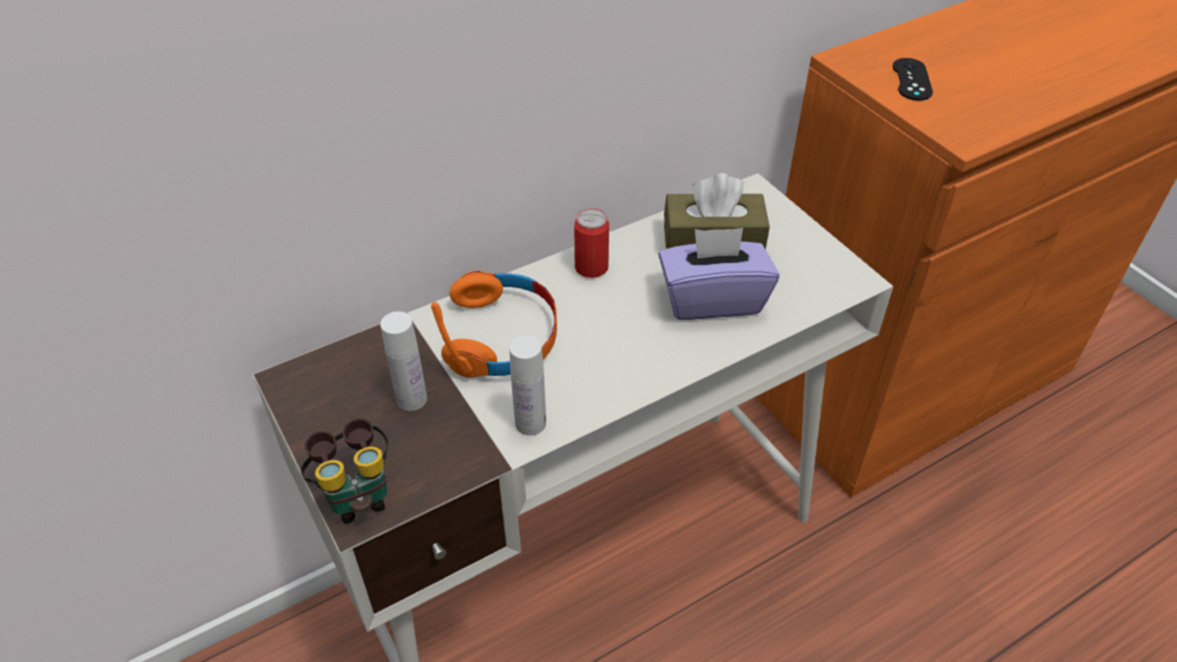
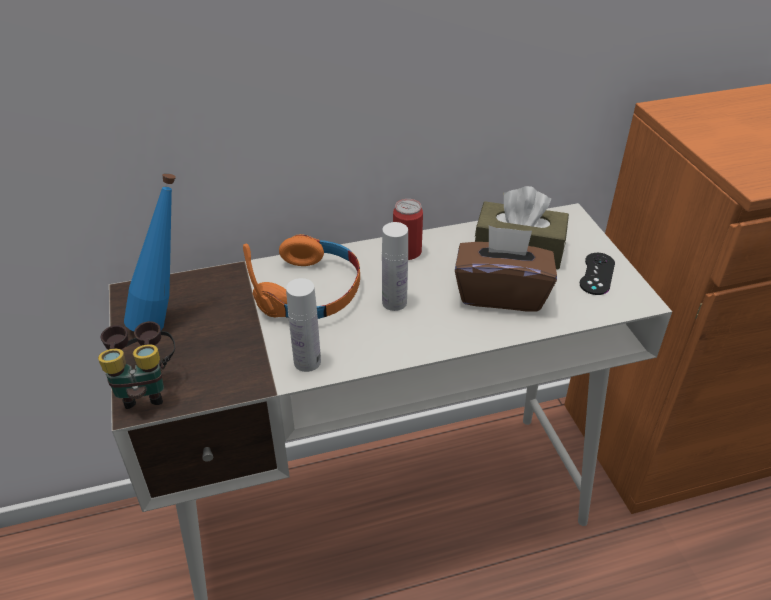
camera: 15 degrees right, 5 degrees down
(343, 404) = (166, 318): none -> blue bottle
(411, 399) = (220, 325): white bottle -> white bottle (394, 302)
(712, 299) = (501, 293): purple tissue box -> brown tissue box
(911, 80) = (722, 131): black game controller -> black game controller (597, 274)

